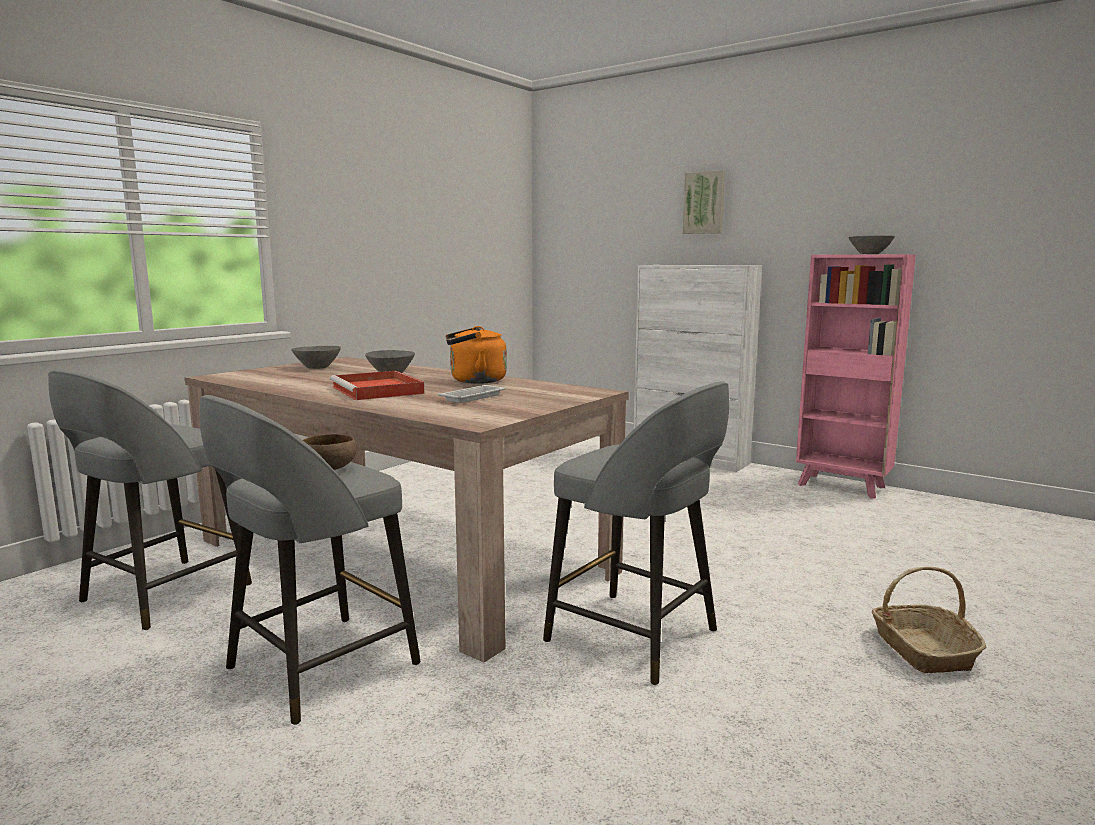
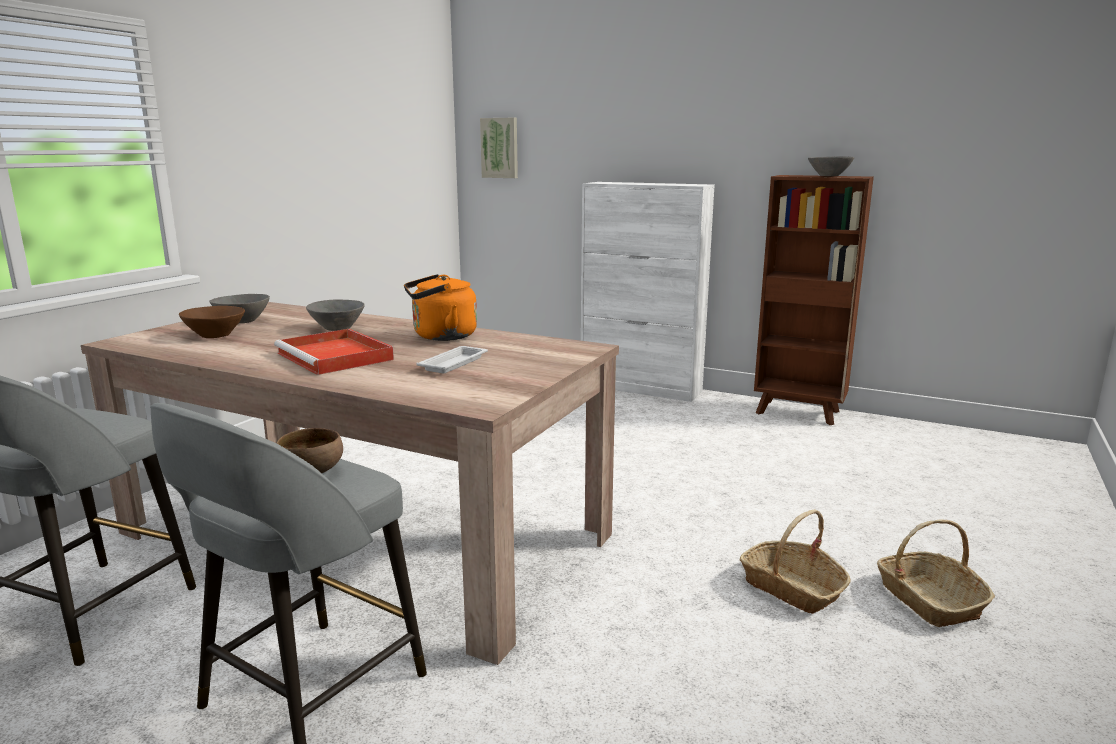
camera: 10 degrees left, 5 degrees up
(290, 375) = (215, 336): none -> brown bowl
(636, 637) = (650, 615): grey stool -> none
(704, 203) = (651, 115): picture -> picture (500, 148)
(783, 628) = (792, 588): none -> basket
(843, 486) = (799, 413): pink bookcase -> brown bookcase

